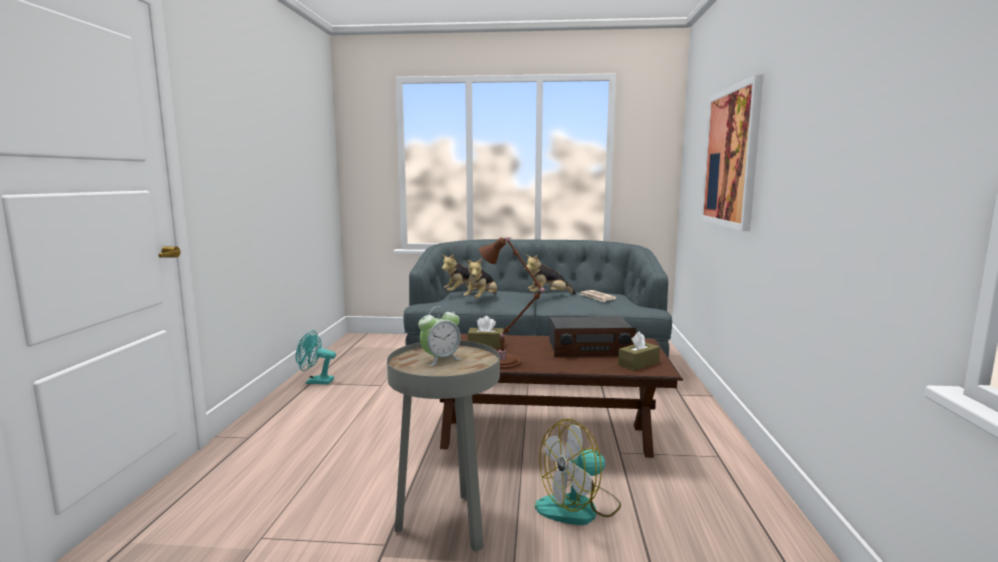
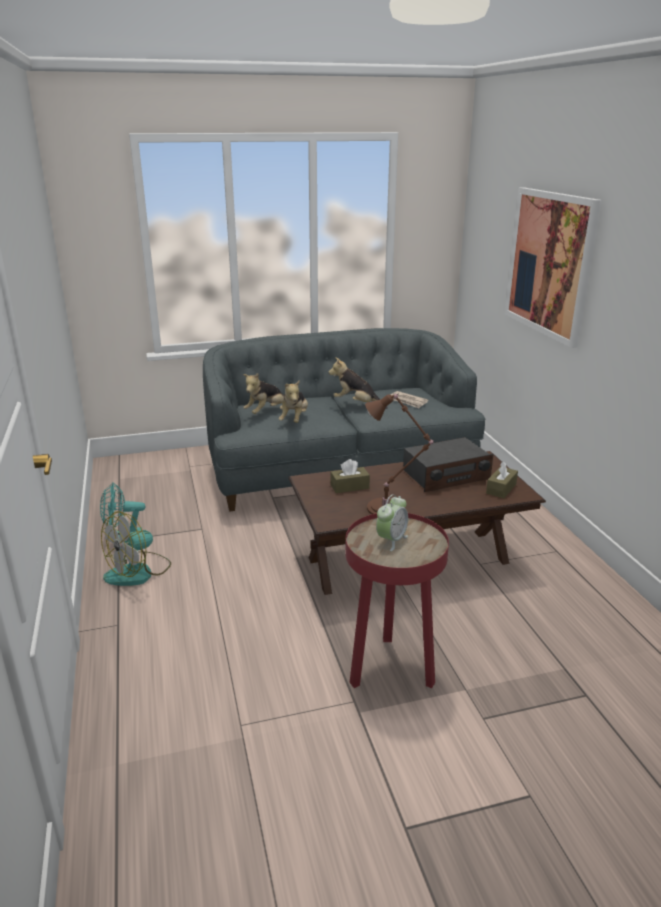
camera: 20 degrees left, 15 degrees up
(447, 524) = (390, 669): grey side table -> red side table
(548, 296) = (356, 404): plush toy -> plush toy turned 60 degrees clockwise
(579, 507) = (481, 626): fan -> fan (138, 572)

